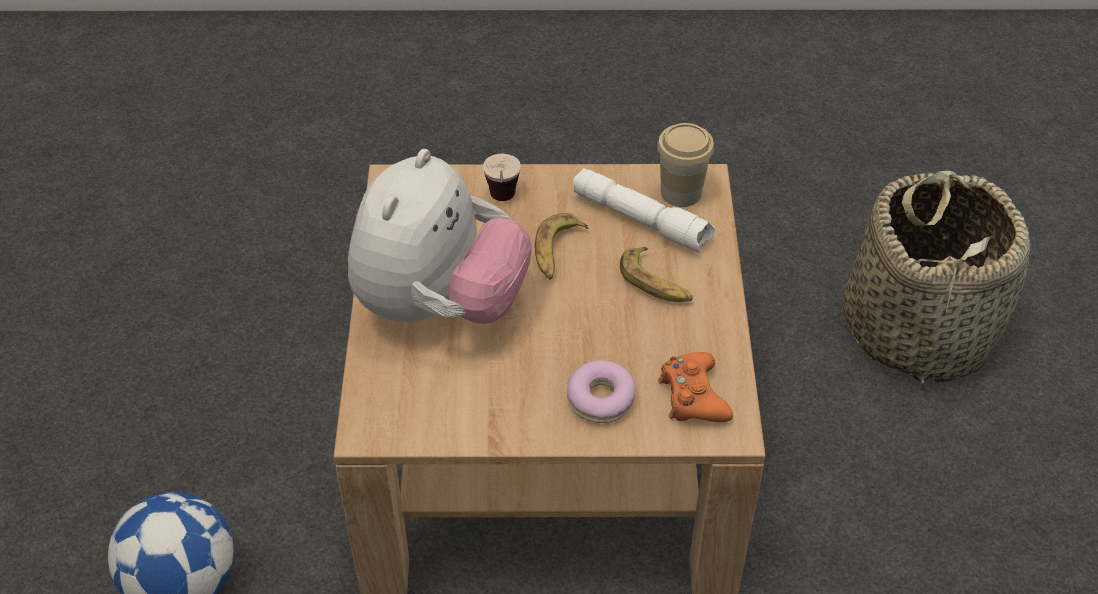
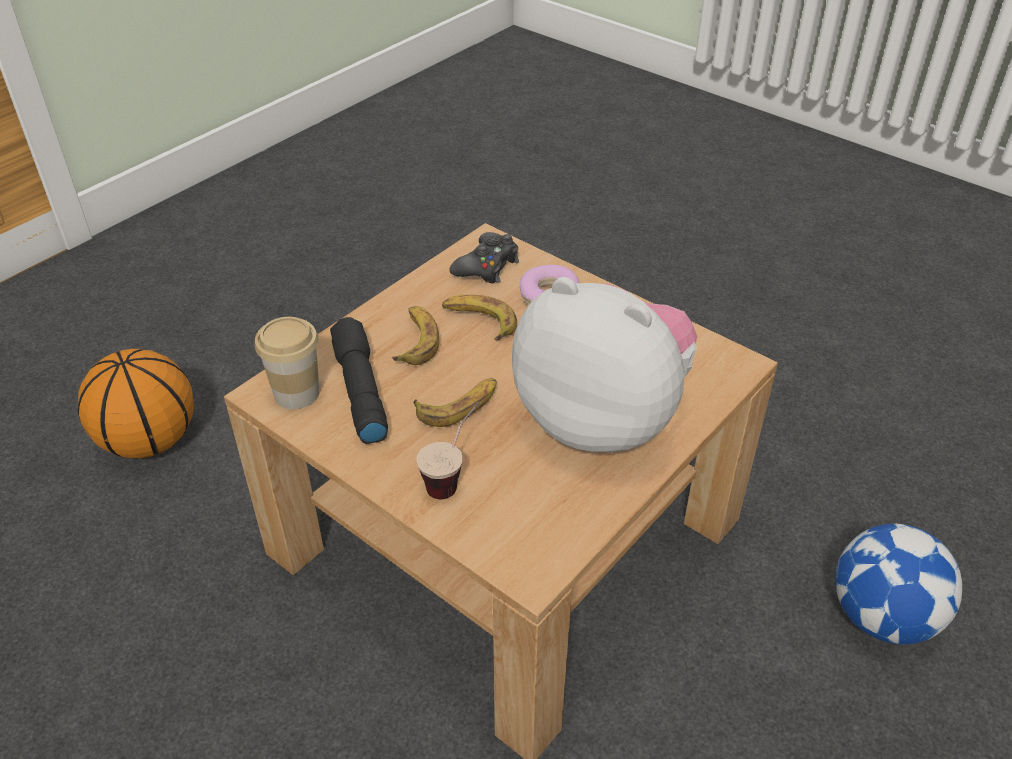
camera: 140 degrees left, 5 degrees down
(440, 306) = (602, 419): plush toy -> plush toy turned 60 degrees clockwise
(628, 332) = (479, 321): none -> banana
(642, 220) = (359, 390): white flashlight -> black flashlight
(693, 396) = (487, 266): orange game controller -> black game controller
(918, 328) = (148, 440): basket -> basketball

